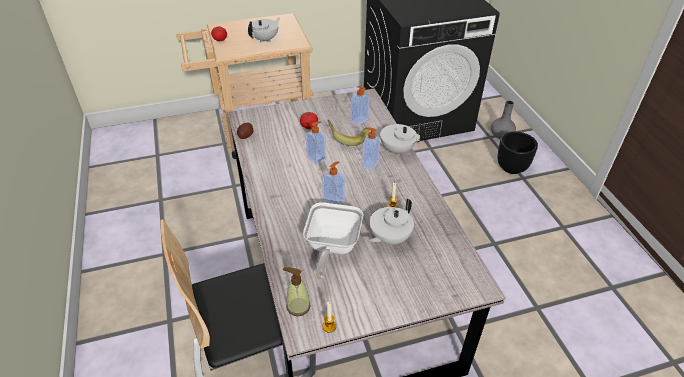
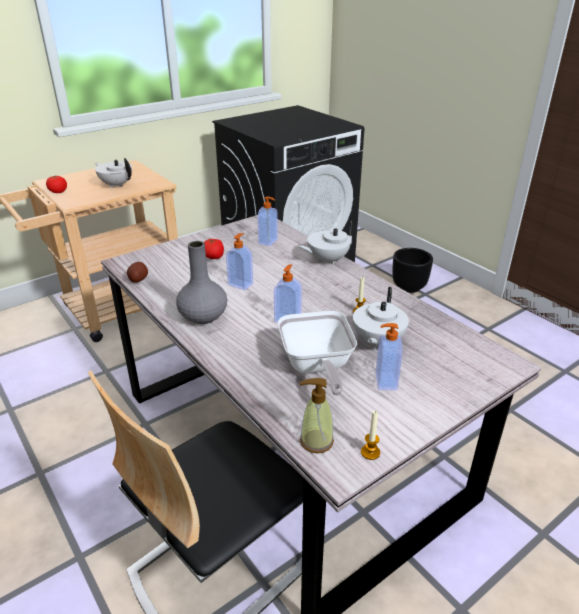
camera: 20 degrees left, 10 degrees down
(265, 39) = (116, 185): white teapot -> white teapot turned 75 degrees counterclockwise
(347, 138) = (265, 259): banana -> none
(369, 164) = (306, 277): soap dispenser -> soap dispenser (385, 381)
(501, 135) = (382, 261): grey vase -> grey vase (203, 317)

